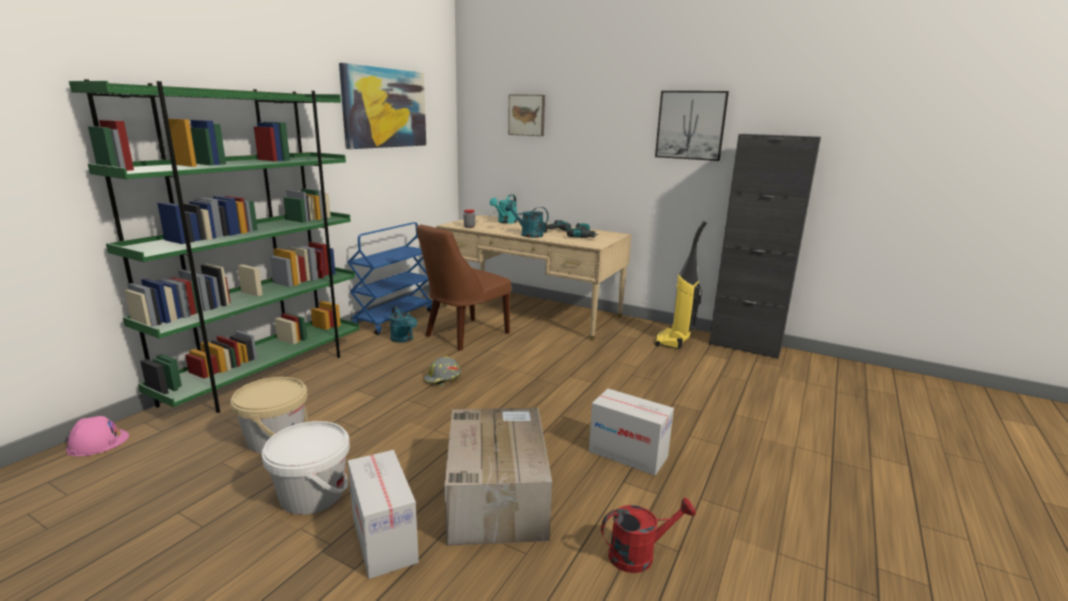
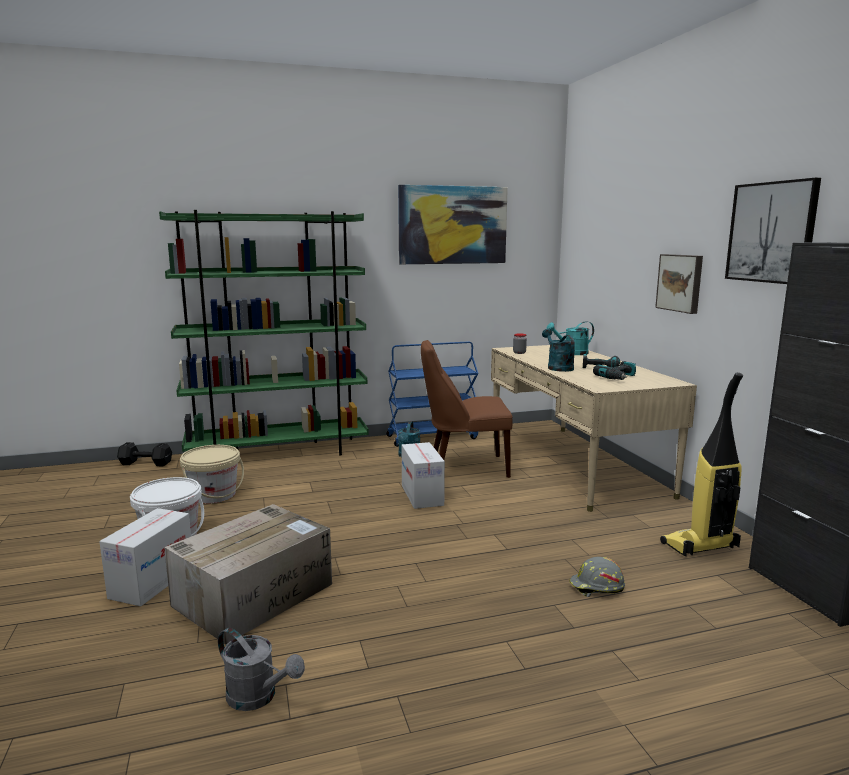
camera: 45 degrees right, 5 degrees down
(98, 442) = (145, 463): pink hard hat -> black dumbbell
(443, 379) = (380, 496): grey hard hat -> grey hard hat (596, 587)
(527, 115) = (612, 227): picture -> picture (680, 283)
(628, 454) = (410, 622): cardboard box -> cardboard box (422, 495)
(639, 554) = (258, 697): red watering can -> grey watering can

